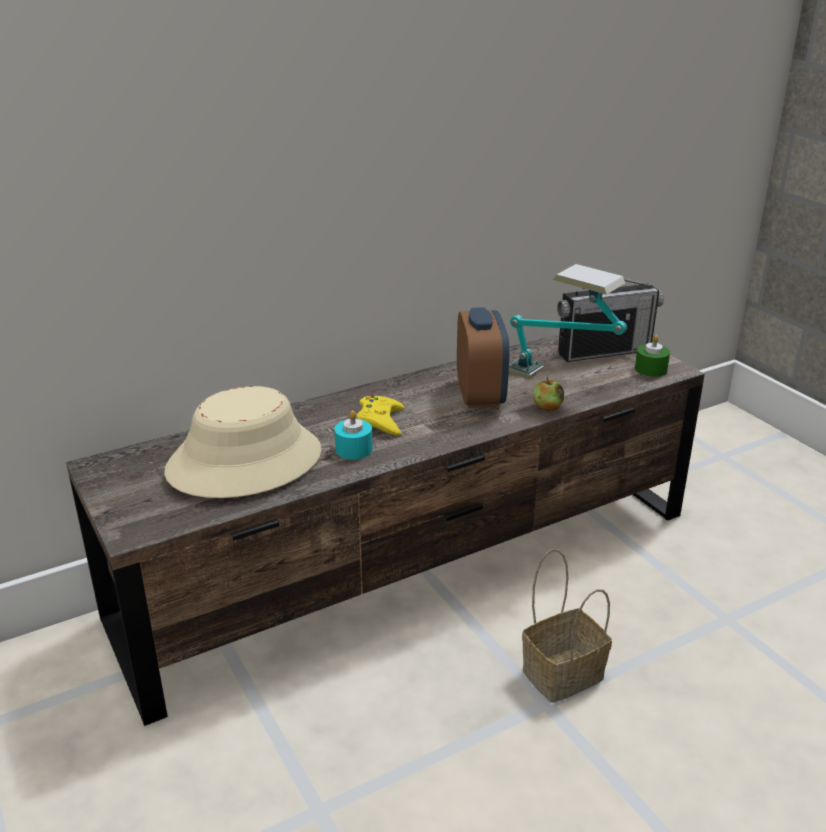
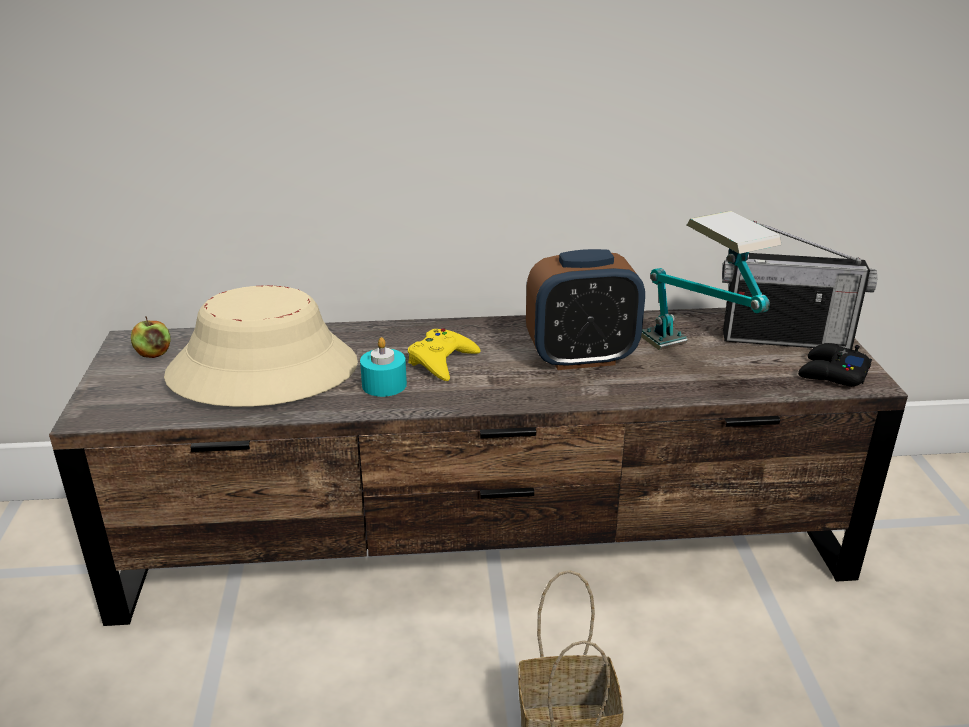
camera: 25 degrees right, 0 degrees up
(480, 395) = (581, 358): alarm clock -> alarm clock turned 60 degrees clockwise
(547, 407) = (652, 390): apple -> apple (153, 353)
(651, 369) = (832, 374): green candle -> black game controller

